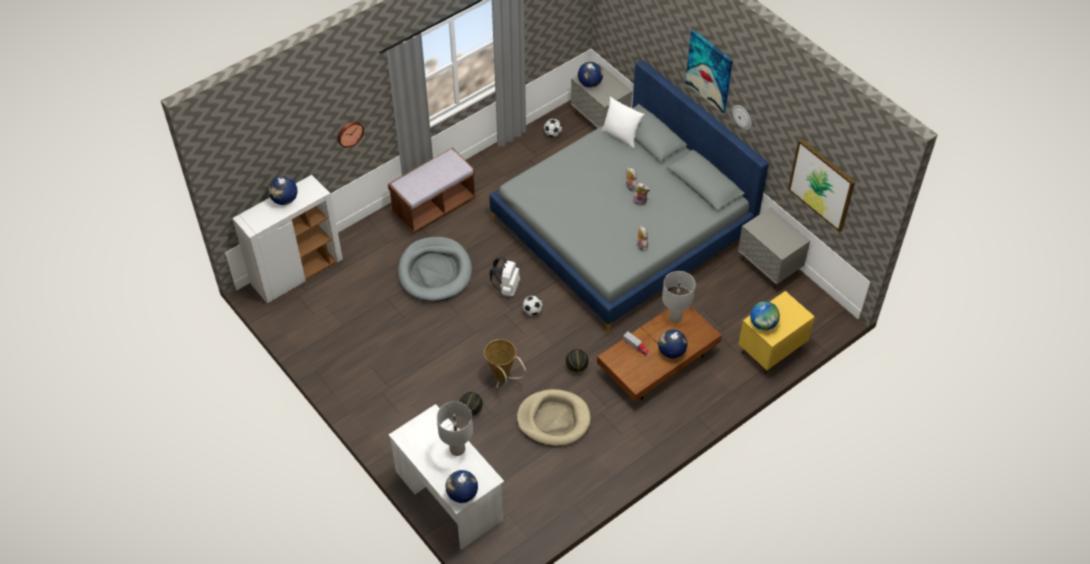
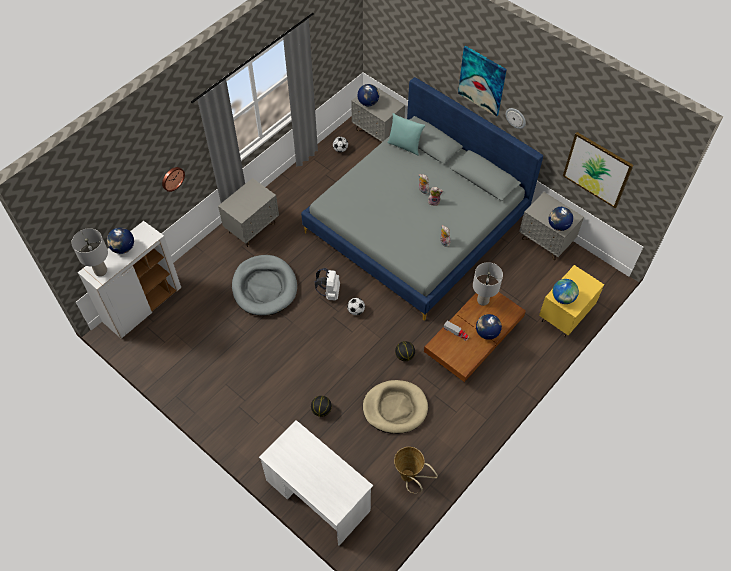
camera: 10 degrees left, 5 degrees up
(434, 207) = (252, 228): brown bench -> grey nightstand
(457, 449) = (324, 461): grey table lamp -> grey table lamp (101, 271)
(462, 494) = (338, 505): globe -> globe (558, 226)
(502, 379) = (343, 377): basket -> basket (410, 478)
(621, 136) = (405, 146): white pillow -> turquoise pillow

